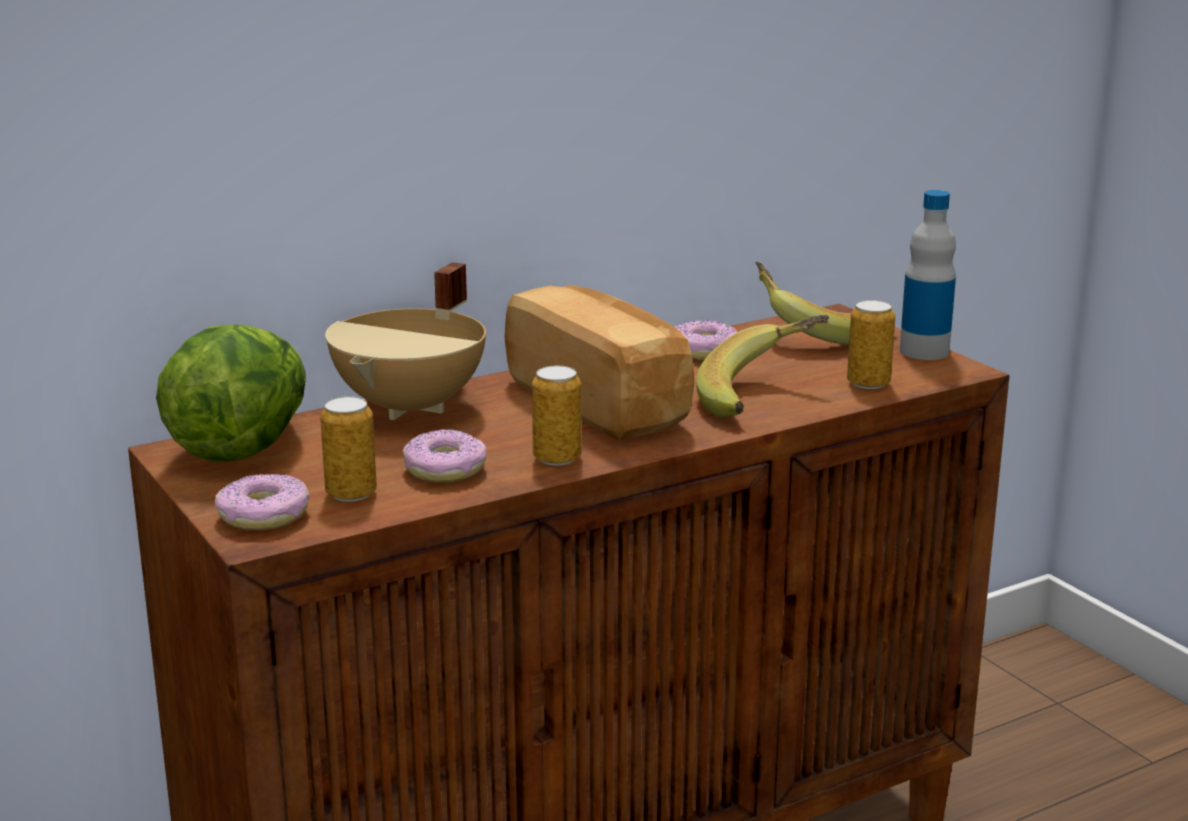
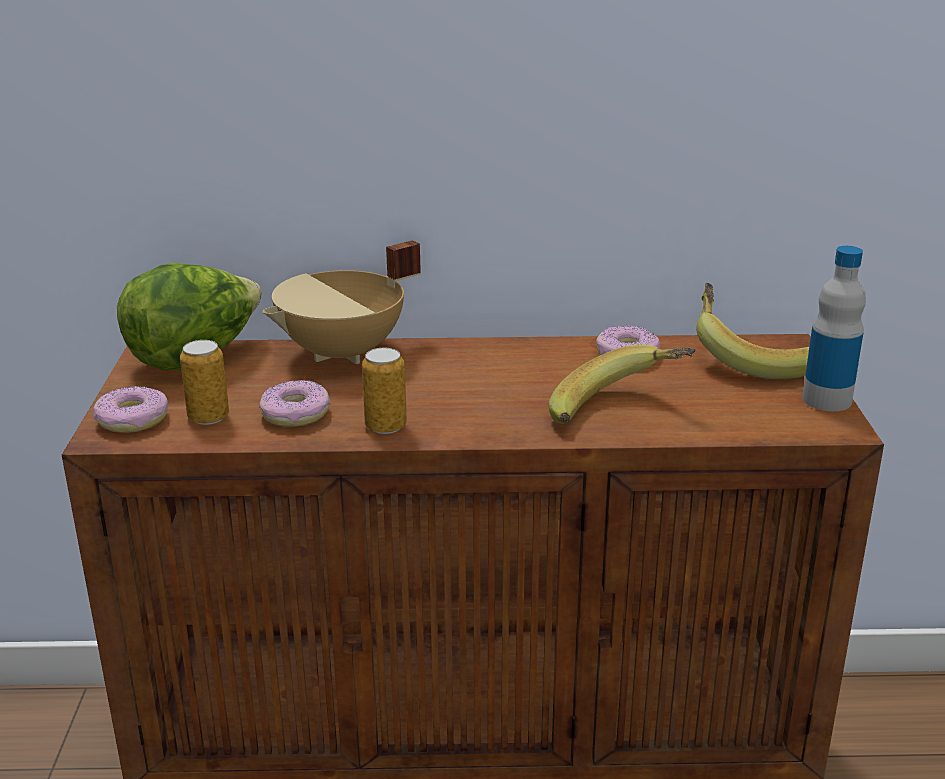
camera: 30 degrees right, 5 degrees up
(600, 402) = (482, 383): bread -> none
(868, 383) = (732, 420): can -> none

